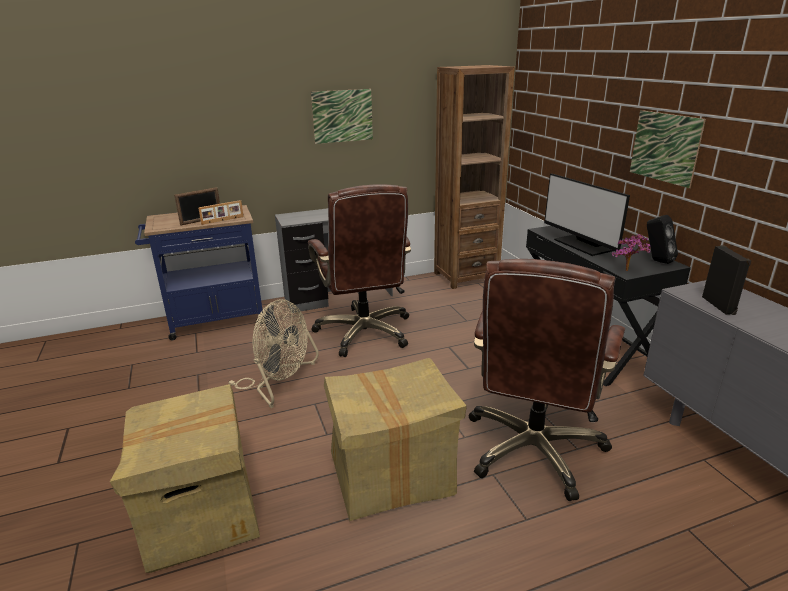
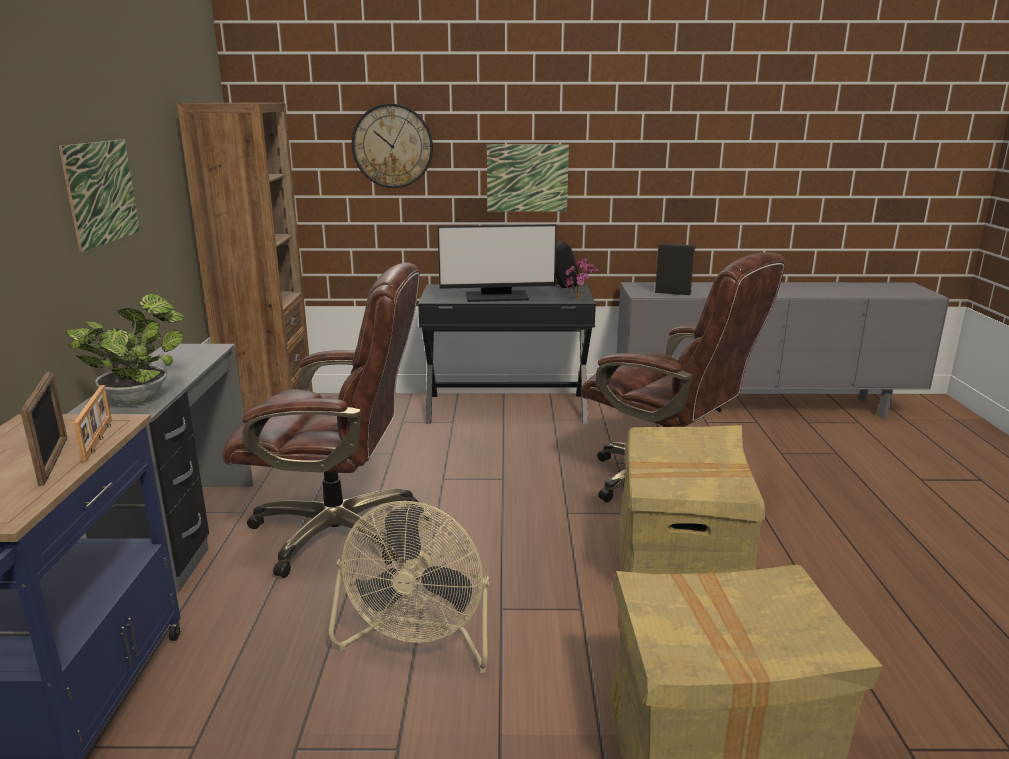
camera: 70 degrees left, 5 degrees down
(278, 382) = (414, 639): beige fan -> beige fan turned 150 degrees clockwise
(301, 218) = (140, 399): none -> potted plant
(584, 104) = (392, 146): none -> wall clock

